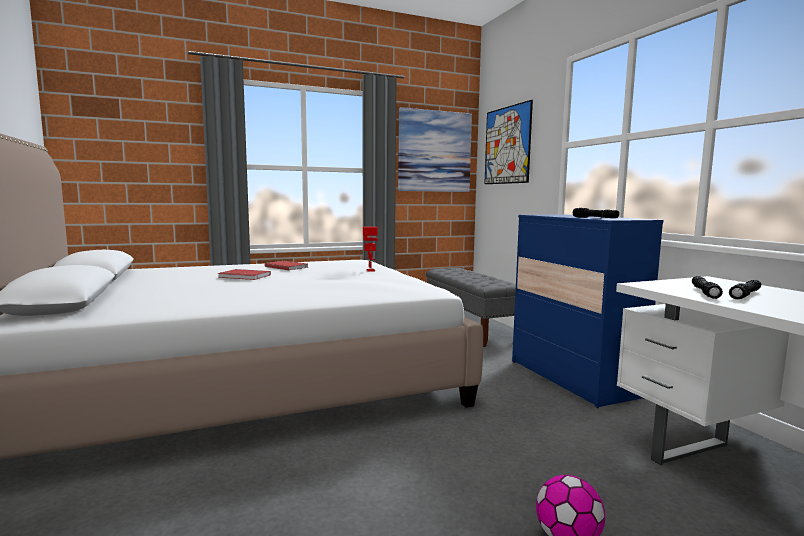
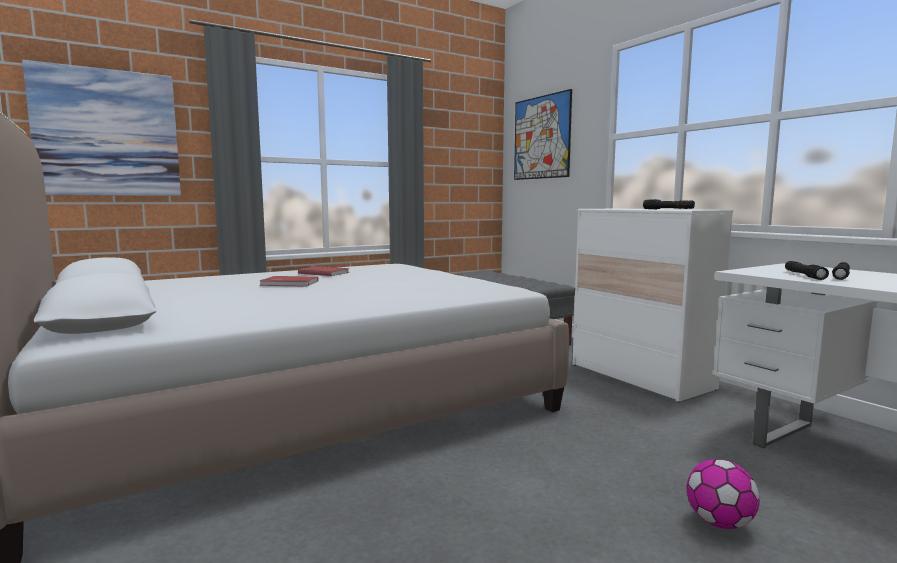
camera: 10 degrees left, 0 degrees up
(370, 270) = (422, 273): toy robot -> none
(434, 151) = (461, 144): picture -> picture (107, 133)
(572, 378) = (640, 377): blue dresser -> white dresser

